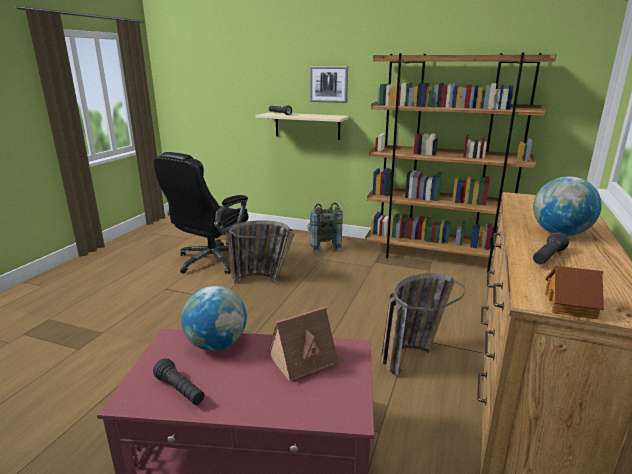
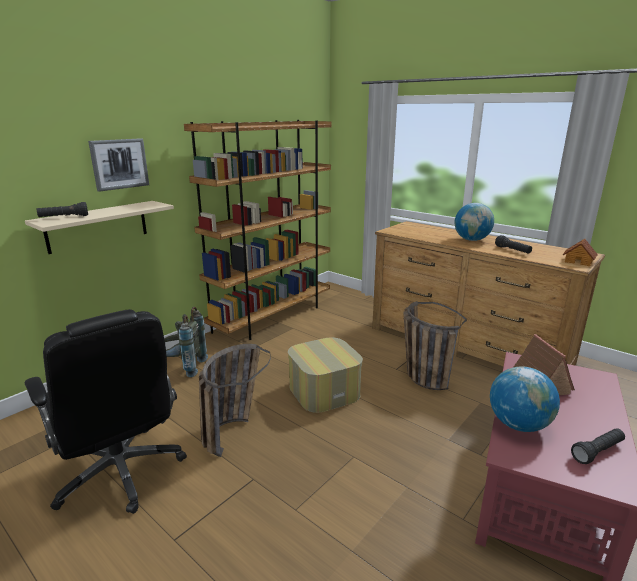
camera: 70 degrees left, 0 degrees up
(336, 305) = (324, 390): none -> ottoman

